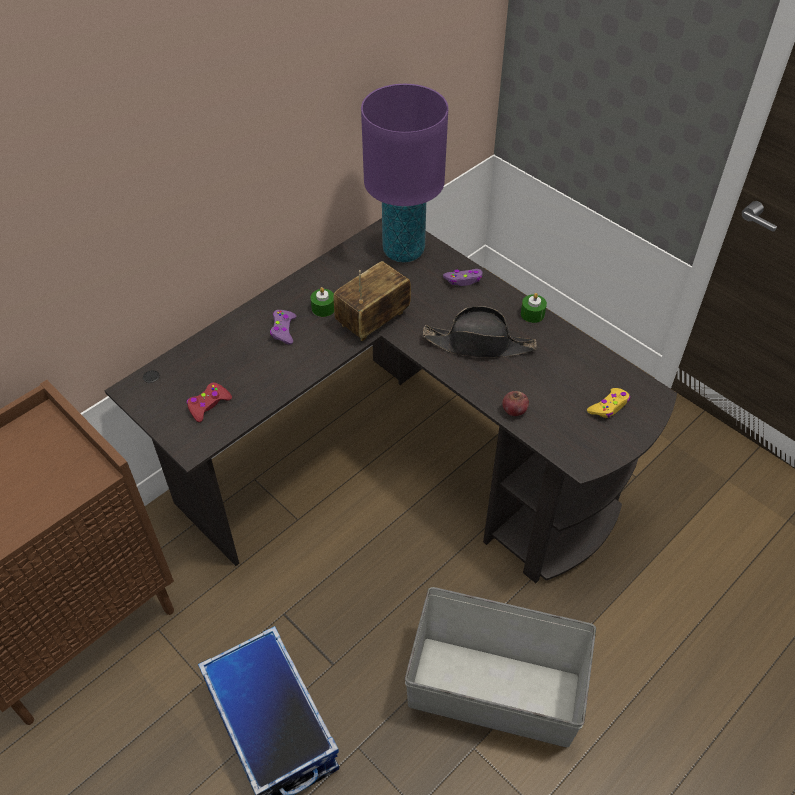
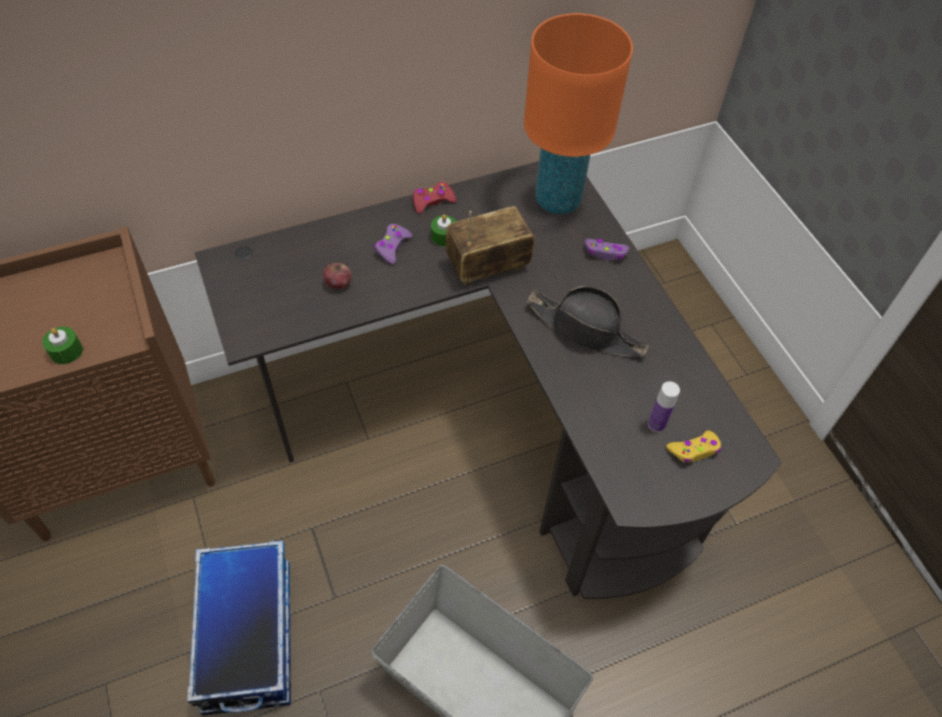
camera: 20 degrees right, 5 degrees up
(208, 405) = (281, 301): red game controller -> red game controller (432, 201)
(404, 251) = (558, 200): purple table lamp -> orange table lamp
(514, 410) = (586, 417): apple -> apple (338, 283)
(532, 314) = (661, 315): green candle -> green candle (66, 351)
(571, 397) = (656, 424): none -> bottle

